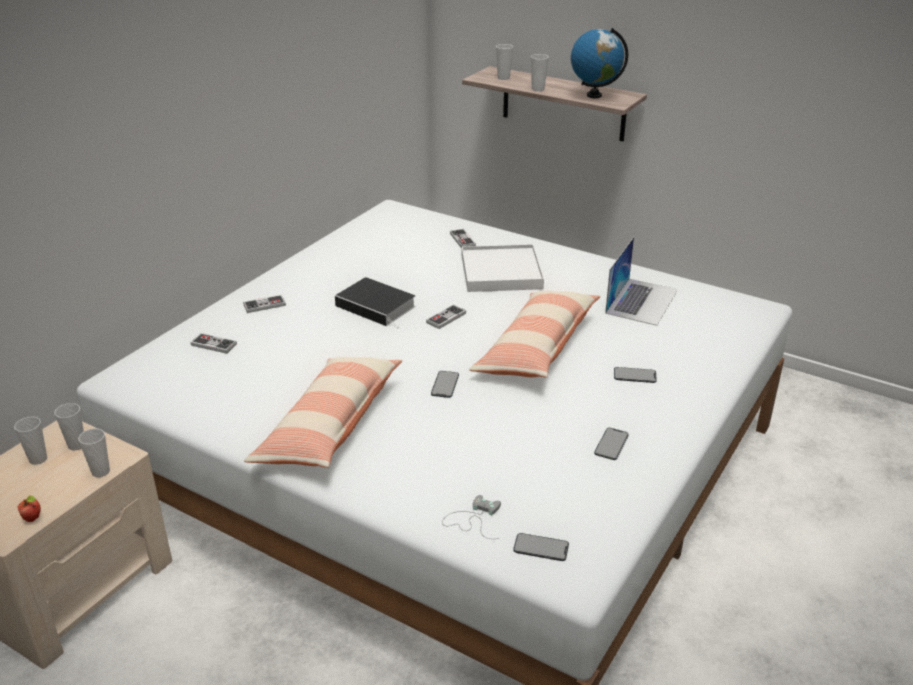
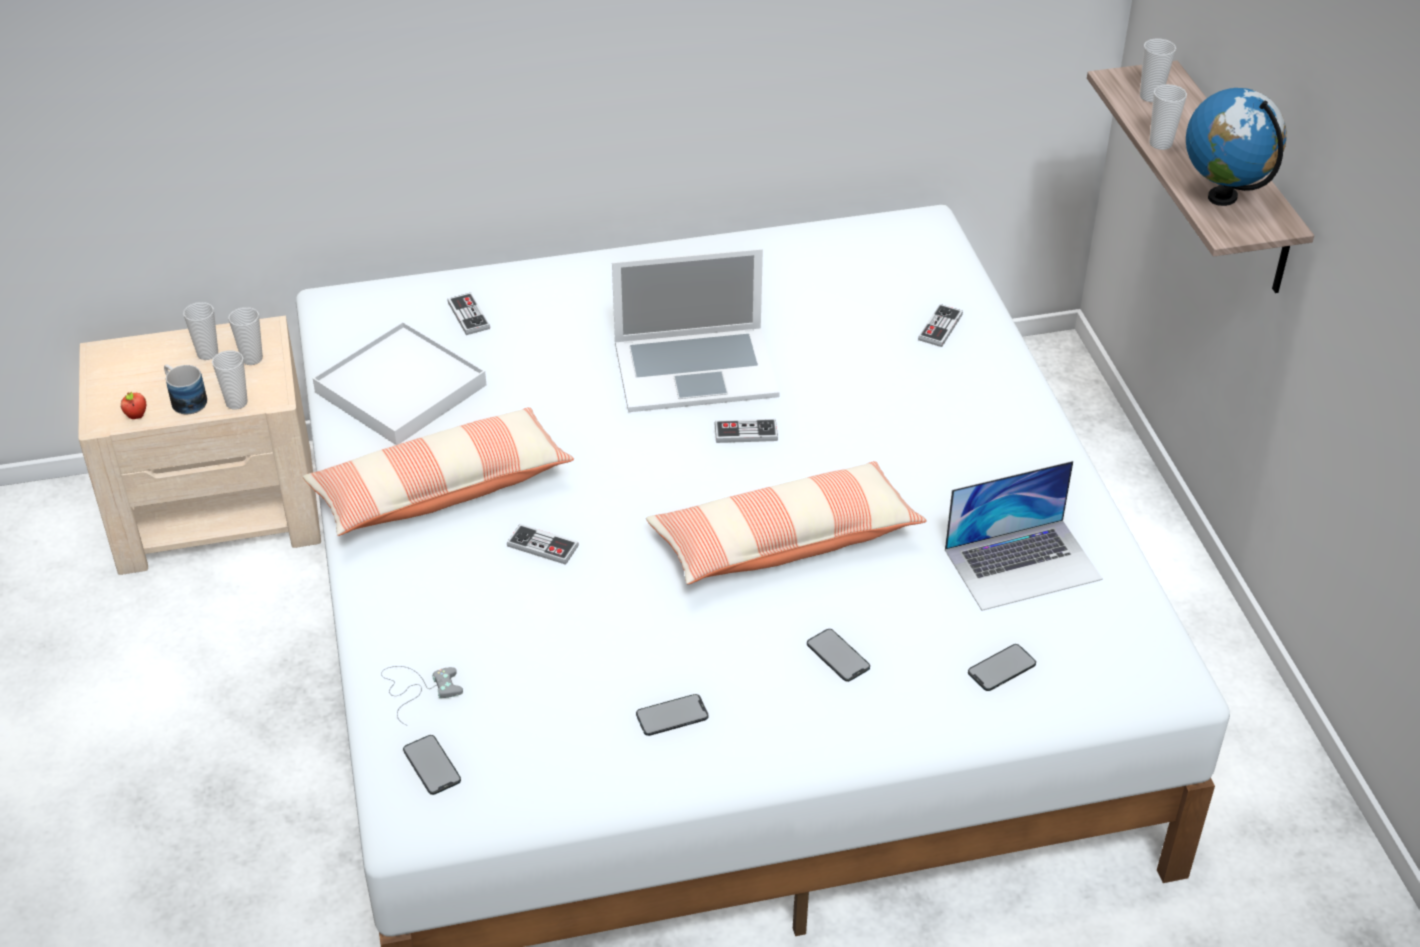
camera: 45 degrees right, 10 degrees up
(58, 490) = (184, 400): none -> mug
(264, 305) = (583, 292): game controller -> game controller (542, 546)
(378, 306) = (695, 368): book -> laptop
(445, 384) = (616, 519): phone -> phone (1001, 668)
(501, 272) = (910, 407): white tray -> white tray (400, 389)

